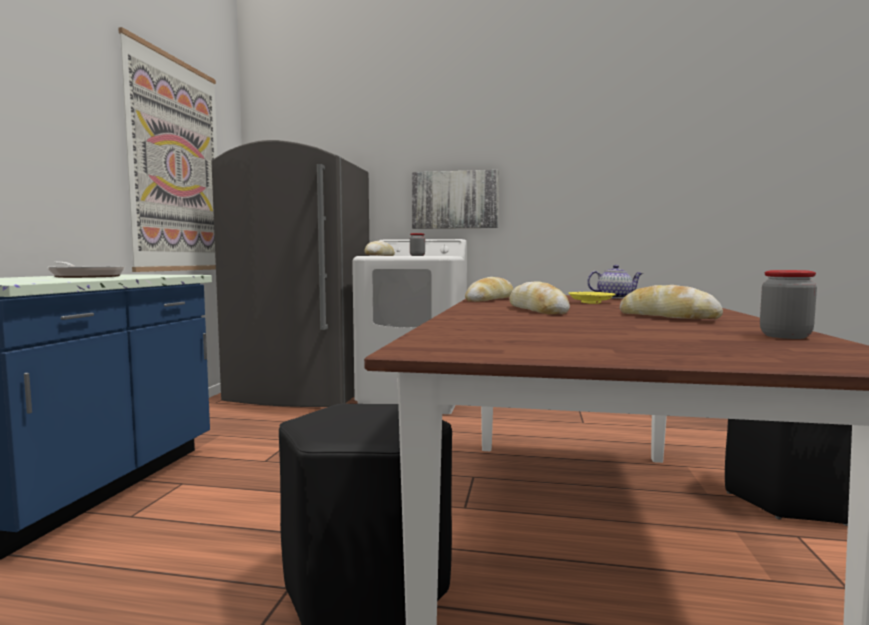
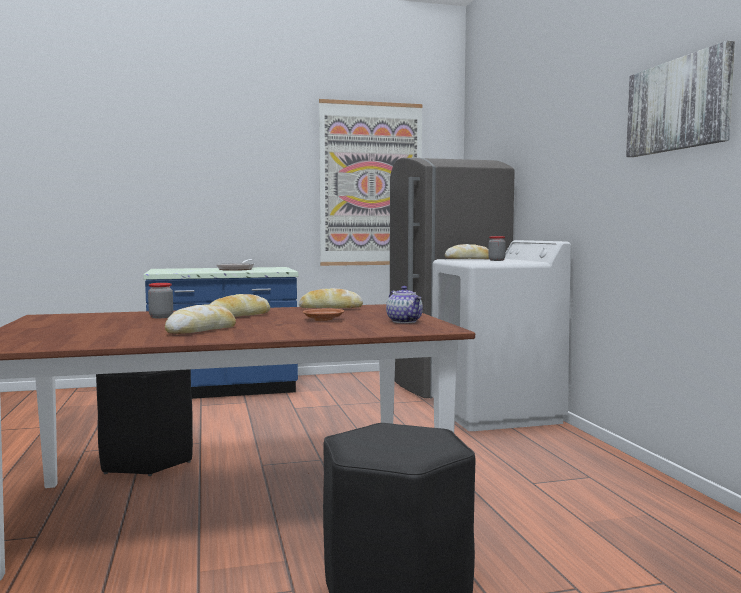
camera: 65 degrees right, 0 degrees up
(455, 200) = (568, 194): picture -> picture (678, 105)
(590, 303) = (323, 320): yellow plate -> brown plate
(785, 336) = (88, 341): jar -> jar (161, 317)

